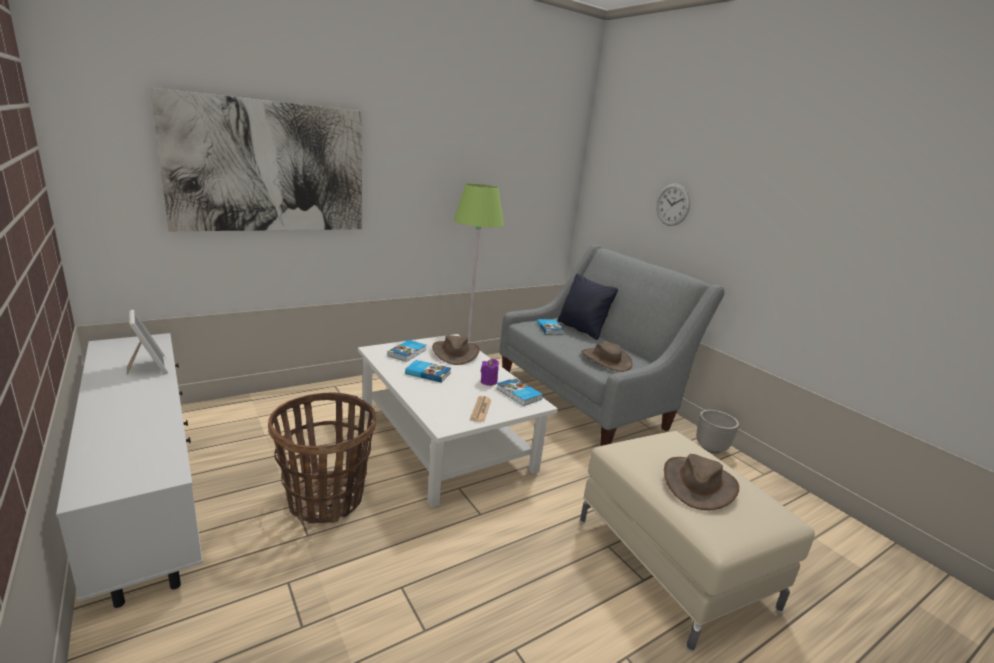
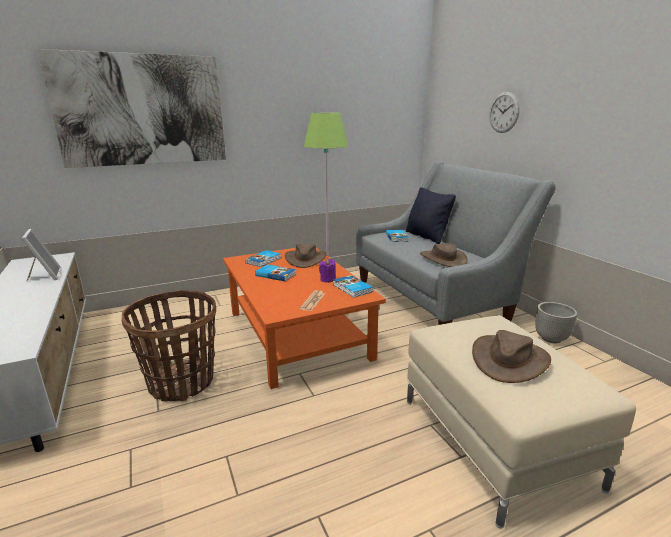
camera: 10 degrees right, 0 degrees up
(445, 439) = (297, 334): white coffee table -> orange coffee table

